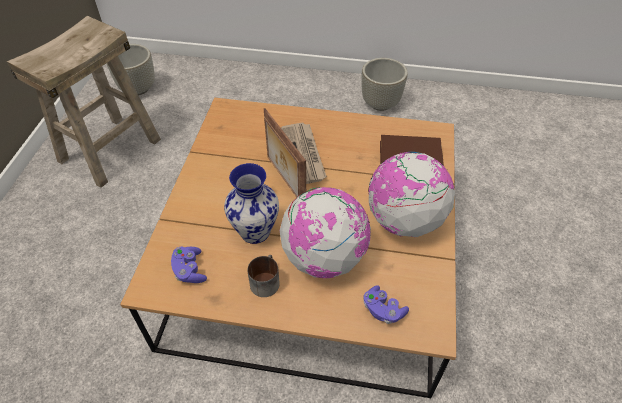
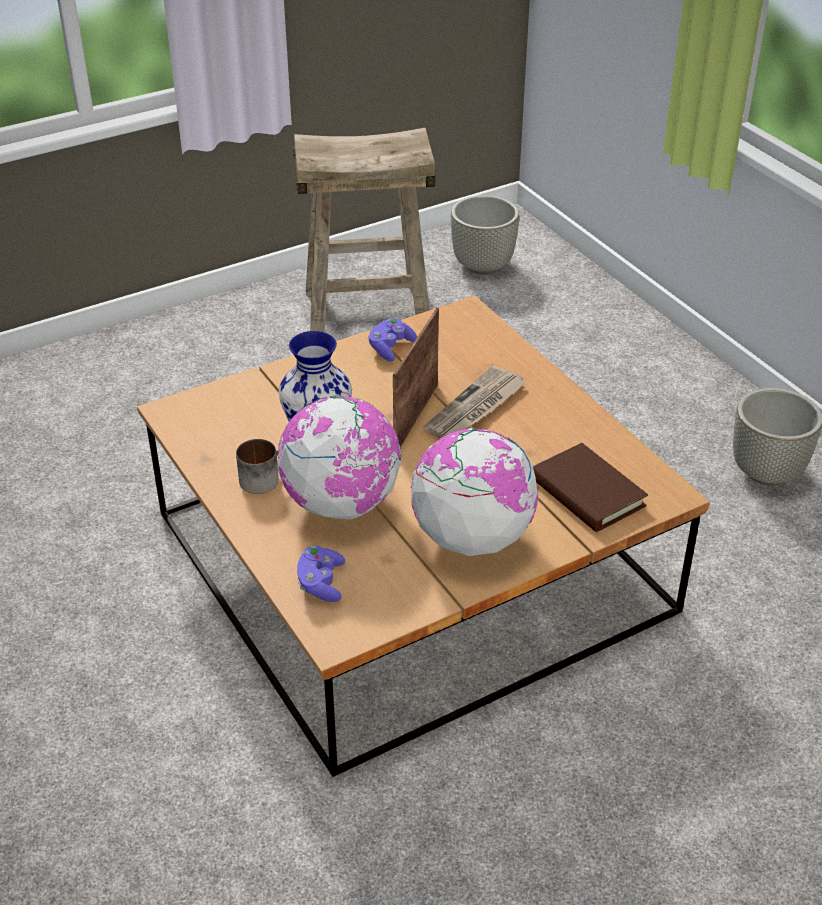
camera: 50 degrees right, 10 degrees down
(190, 270) = (220, 423): purple game controller -> purple game controller (390, 348)

